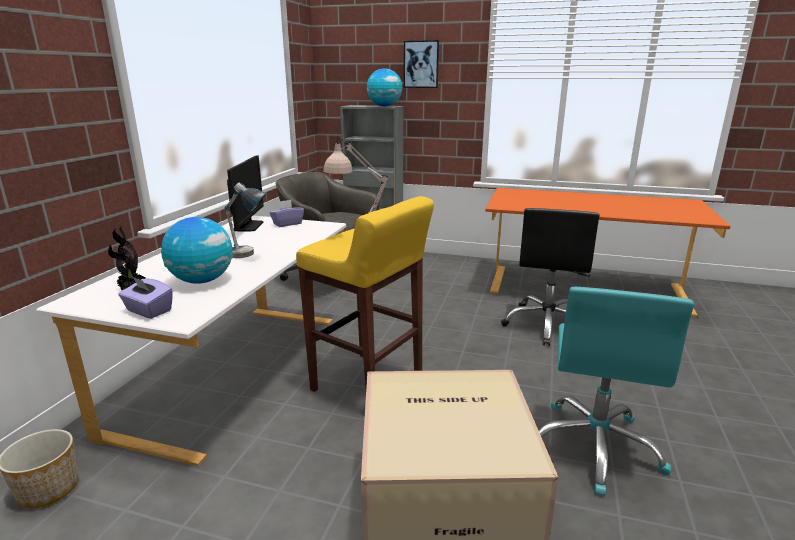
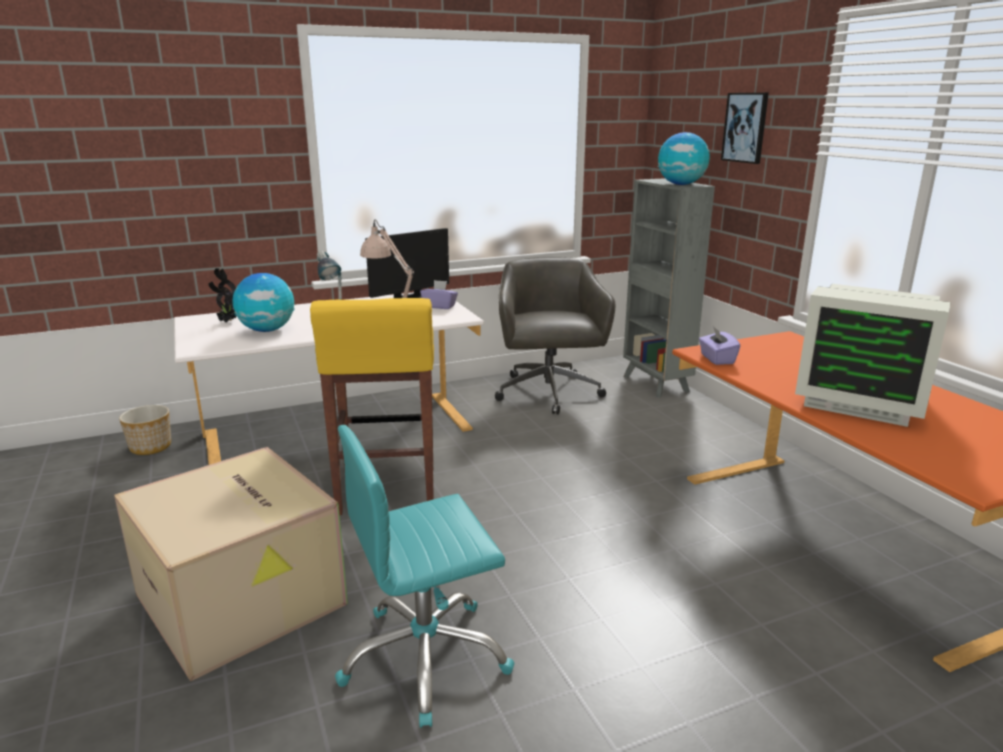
camera: 50 degrees right, 0 degrees up
(148, 311) = (198, 338): purple tissue box -> purple tissue box (716, 359)
(546, 324) = (668, 543): black office chair -> none
(604, 205) = (860, 399): none -> monitor

